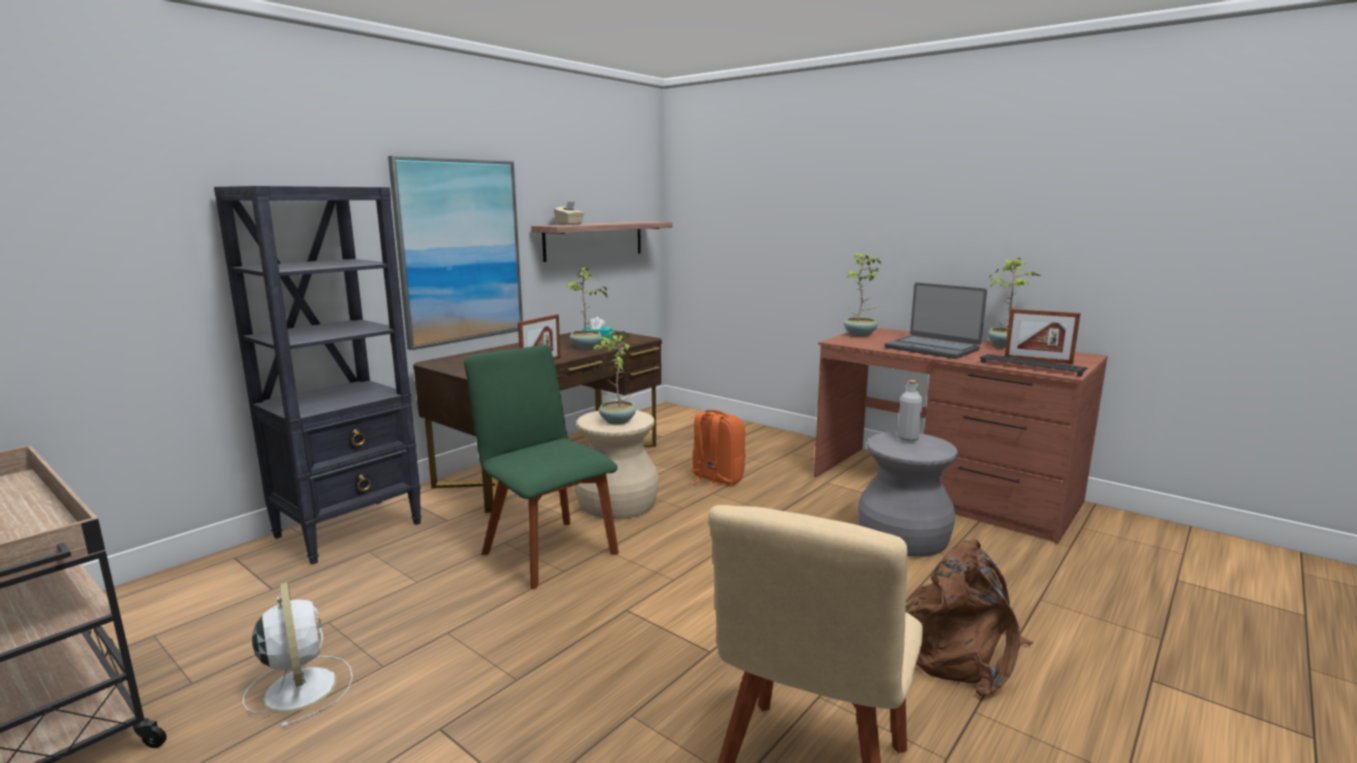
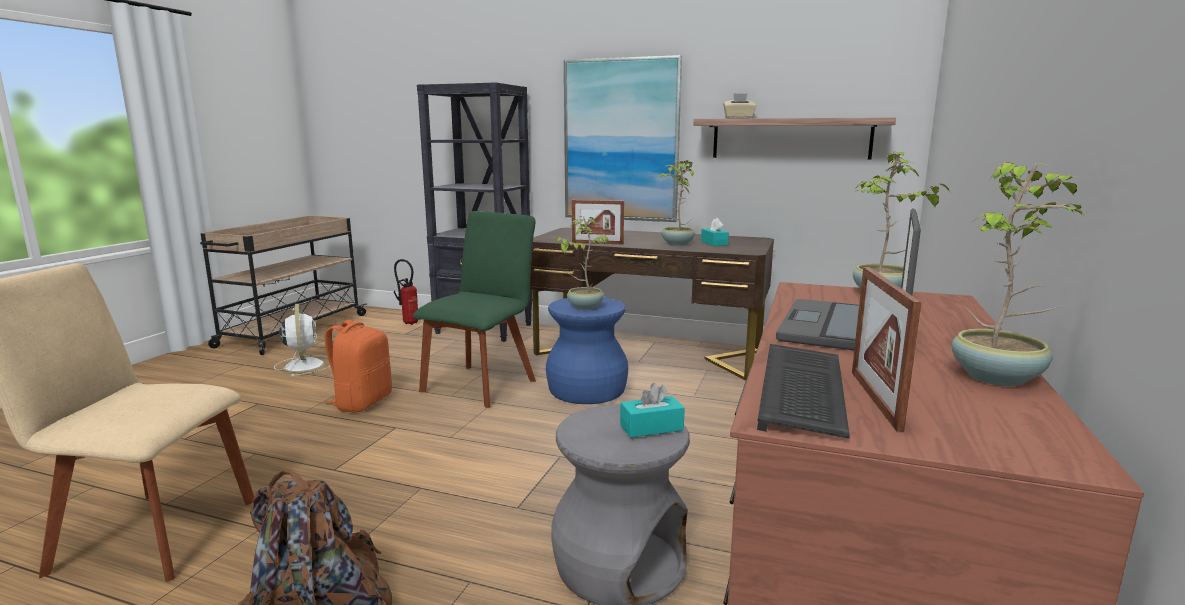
camera: 70 degrees right, 0 degrees up
(216, 582) = (409, 322): none -> fire extinguisher
(300, 687) = (304, 365): white fan -> white fan turned 60 degrees counterclockwise
(618, 504) = (586, 390): beige stool -> blue stool
(716, 479) = (690, 422): orange backpack -> orange backpack (362, 402)
(908, 438) = (651, 427): grey bottle -> turquoise tissue box

